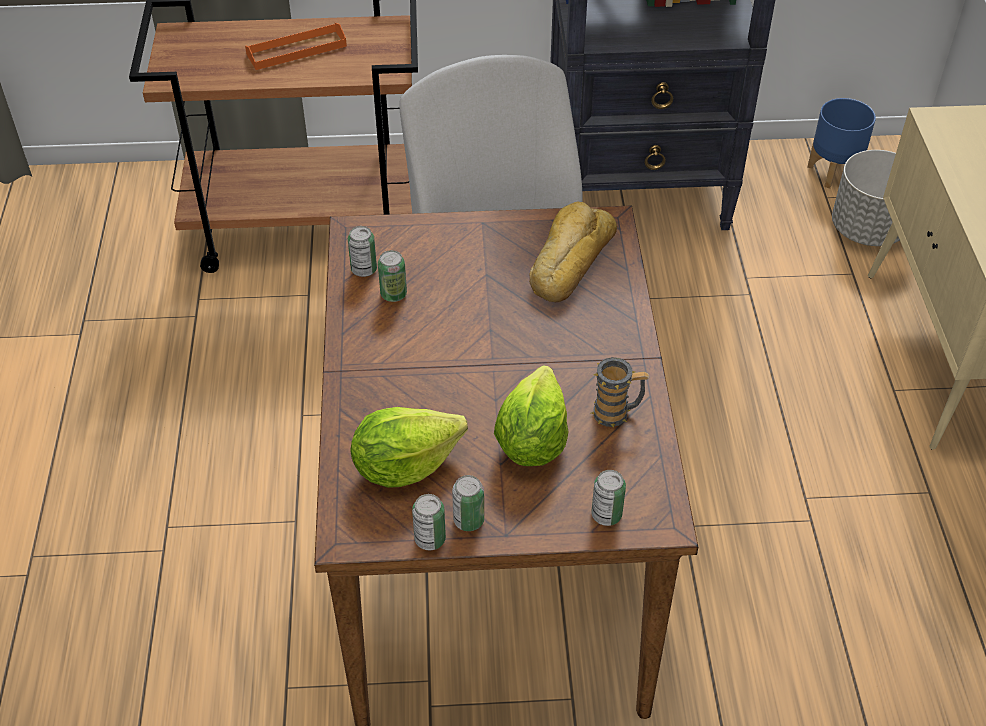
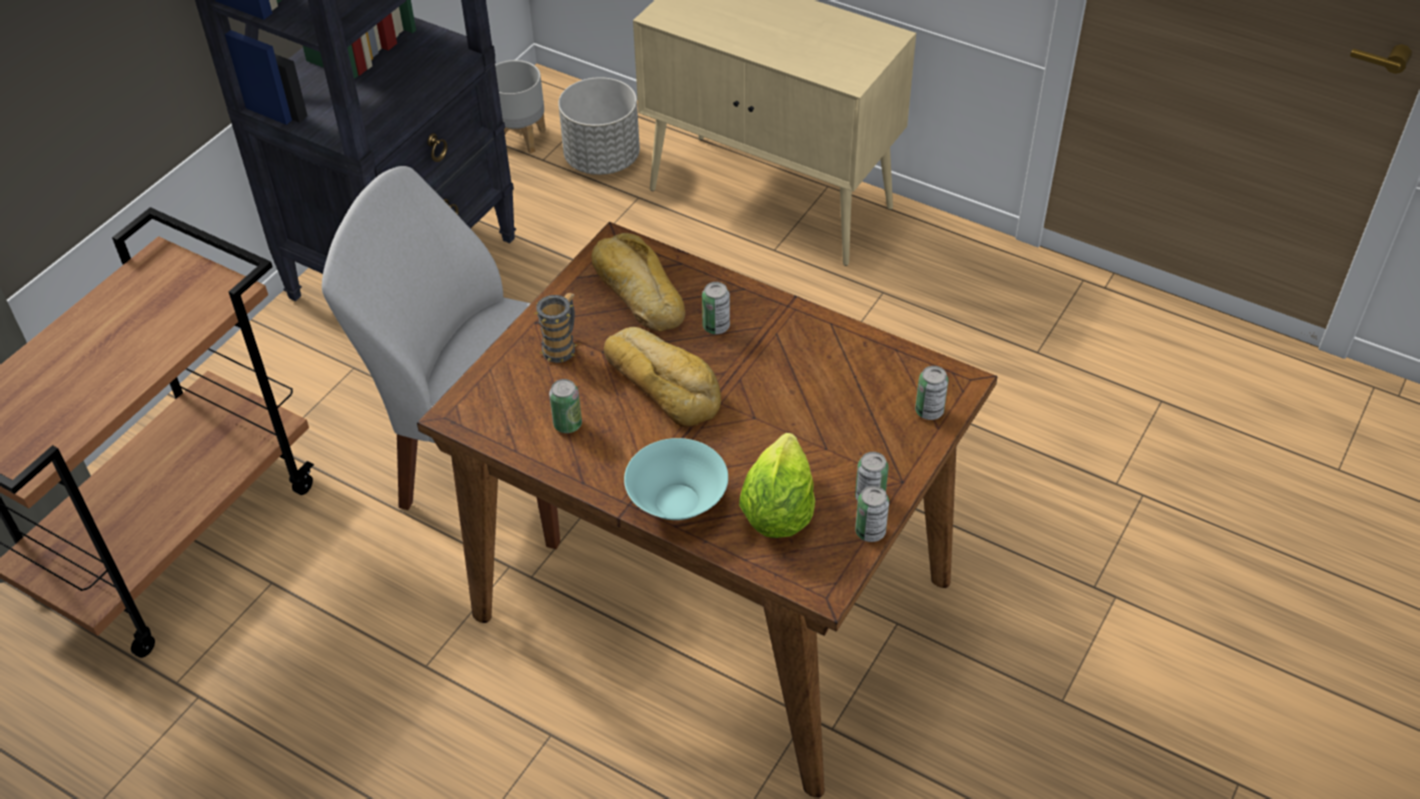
camera: 55 degrees left, 0 degrees up
(296, 50) = (108, 343): orange tray -> none
(364, 269) = (515, 430): can -> can (716, 326)
(367, 397) = (677, 500): none -> turquoise bowl
(484, 326) = (663, 383): none -> bread
(532, 441) = (818, 417): lettuce -> none
(617, 413) = (832, 351): mug -> mug (562, 346)
(834, 172) = (520, 137): blue planter -> grey planter

